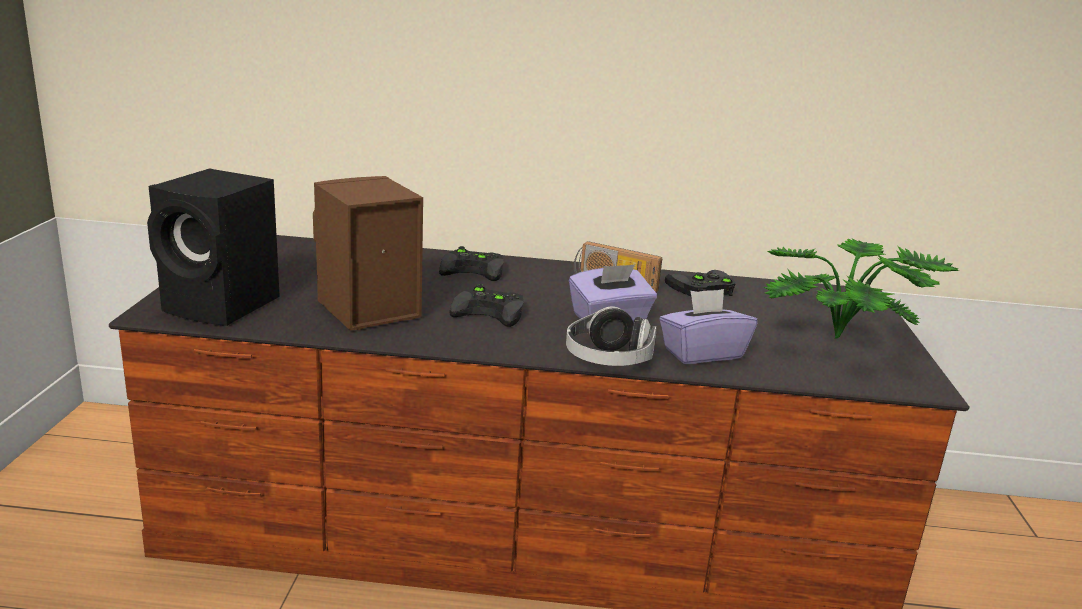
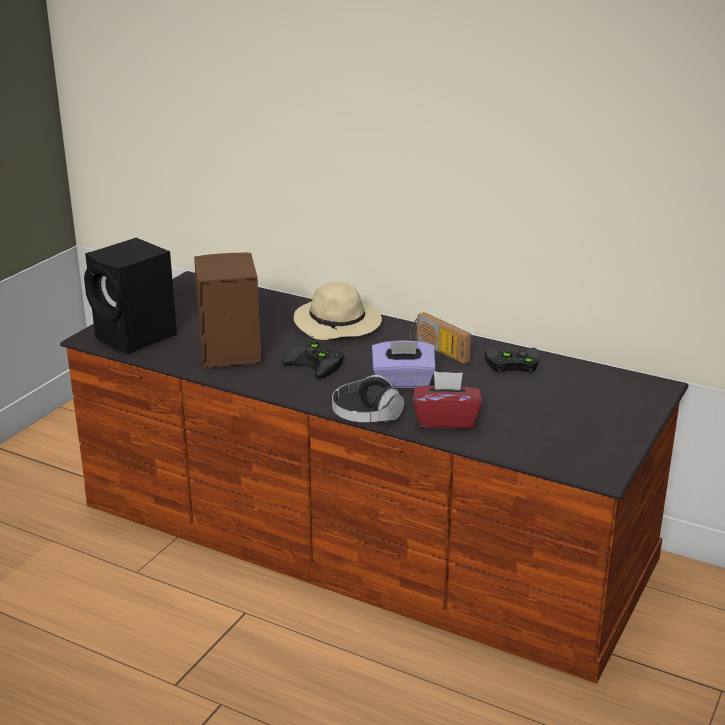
camera: 25 degrees right, 5 degrees up
(475, 269) = (338, 325): black game controller -> beige hat
(702, 353) = (446, 420): purple tissue box -> red tissue box
(843, 342) = (579, 428): potted plant -> none

